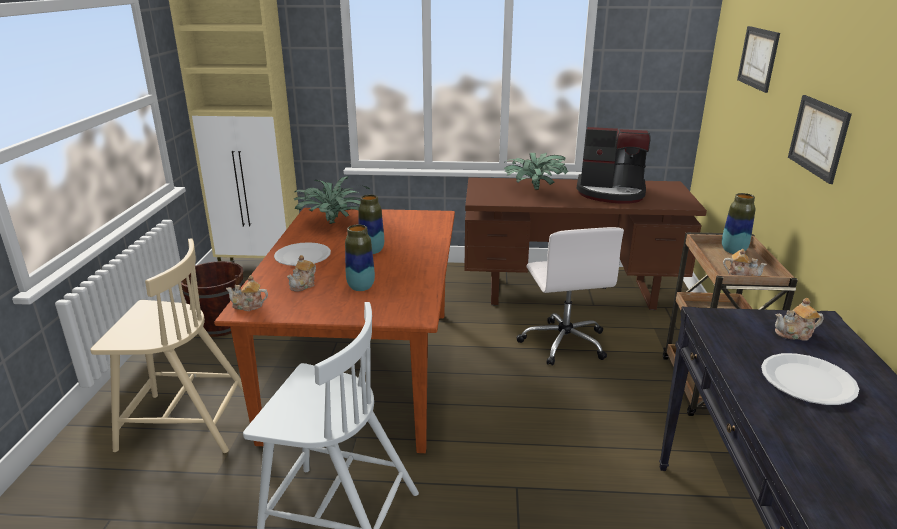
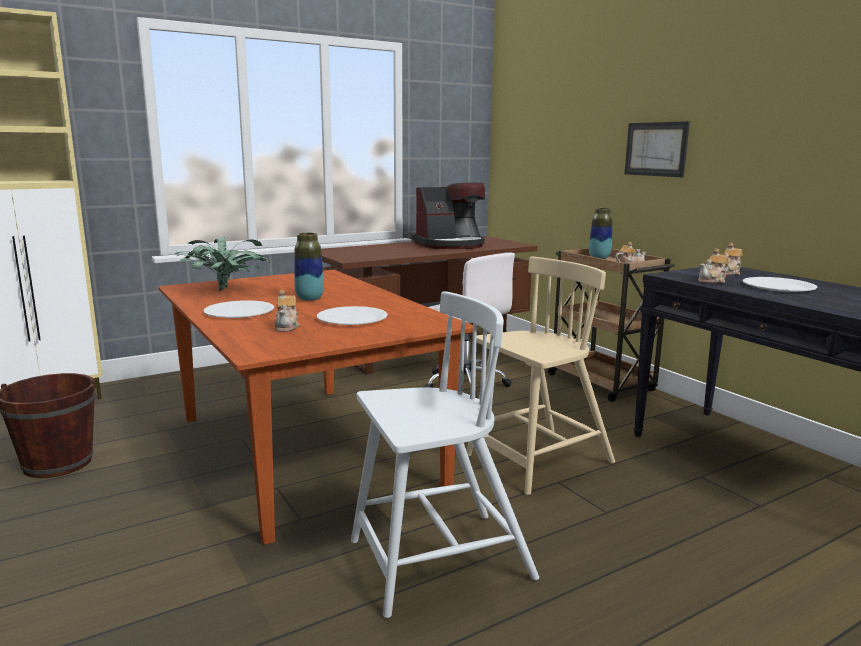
camera: 35 degrees left, 10 degrees down
(184, 423) = (136, 559): beige chair -> beige chair (537, 460)
(248, 306) = (255, 348): teapot -> teapot (712, 281)
(361, 287) = (352, 318): vase -> white plate
(534, 190) = (385, 250): potted plant -> none
(758, 58) = (560, 111): picture -> none

